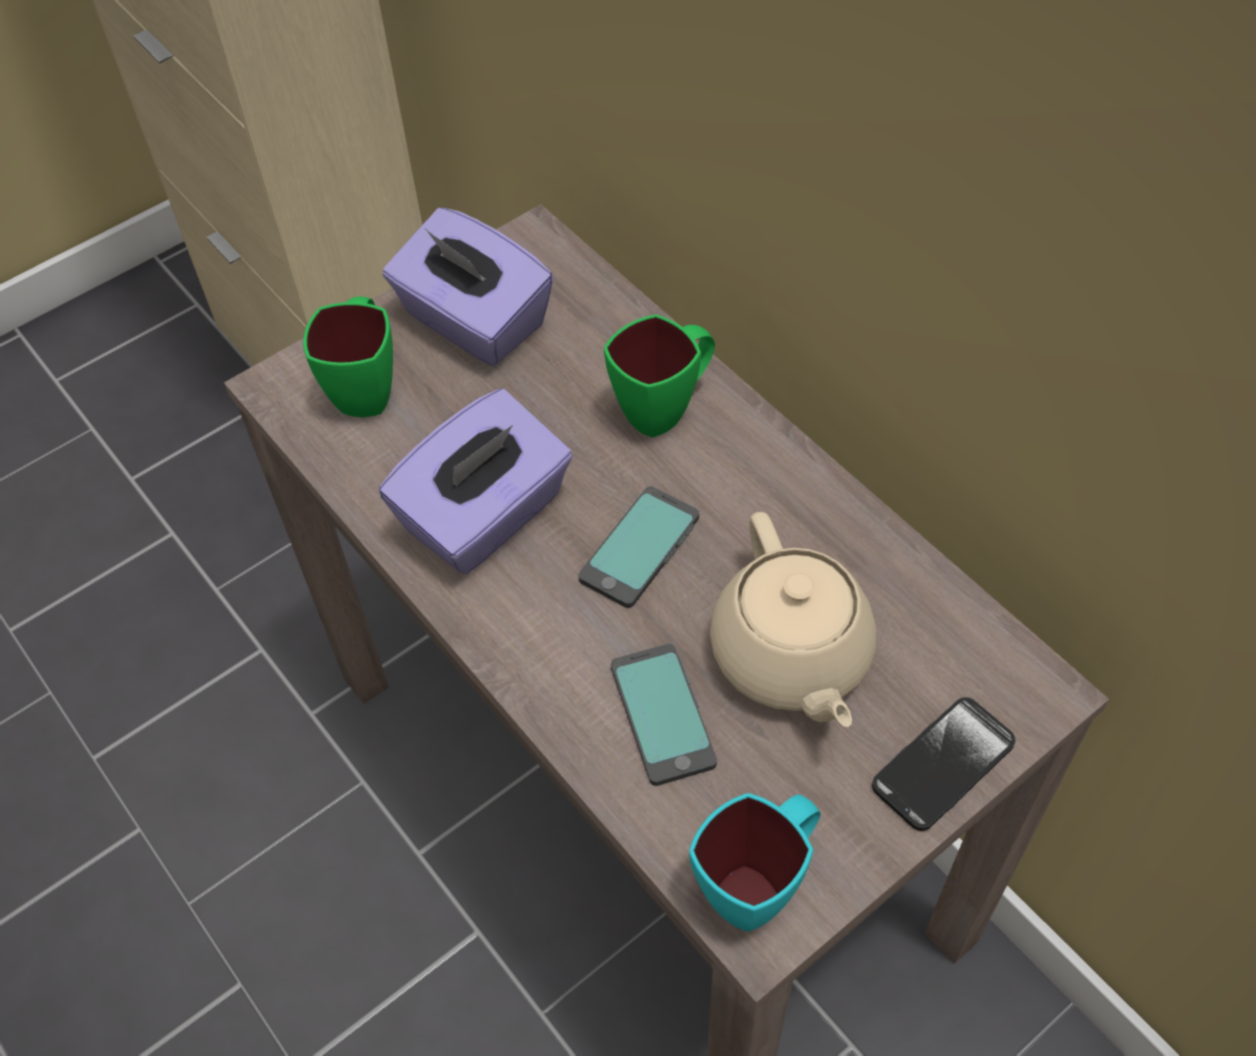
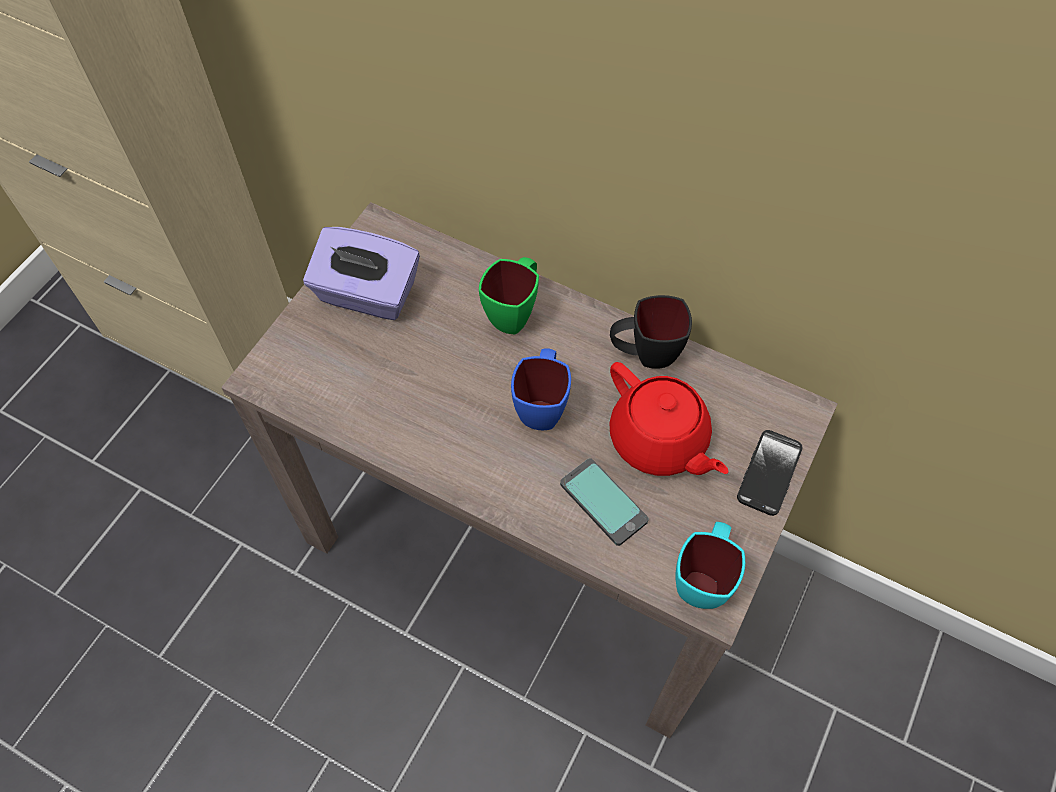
camera: 25 degrees left, 5 degrees up
(367, 387) = (319, 359): green mug -> none
(486, 516) = (439, 418): purple tissue box -> none
(640, 548) = (542, 406): phone -> blue mug
(791, 657) = (659, 441): beige teapot -> red teapot
(829, 527) = (644, 355): none -> black mug

